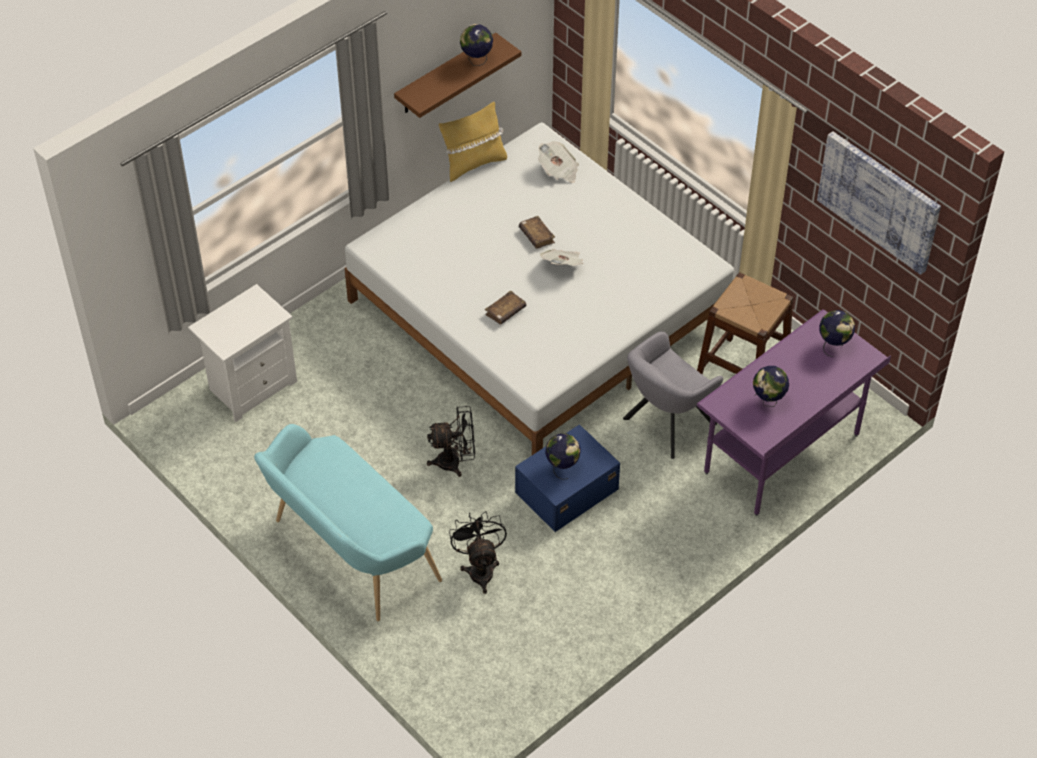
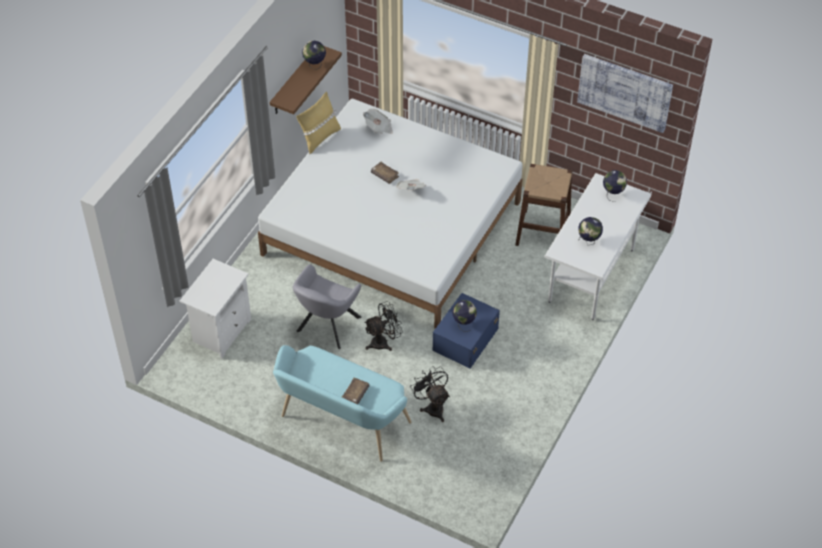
camera: 20 degrees left, 0 degrees up
(505, 311) = (388, 231): brown book -> brown book (355, 394)
(665, 423) = (509, 277): grey armchair -> grey armchair (326, 326)
(782, 454) = (591, 276): purple desk -> white desk

